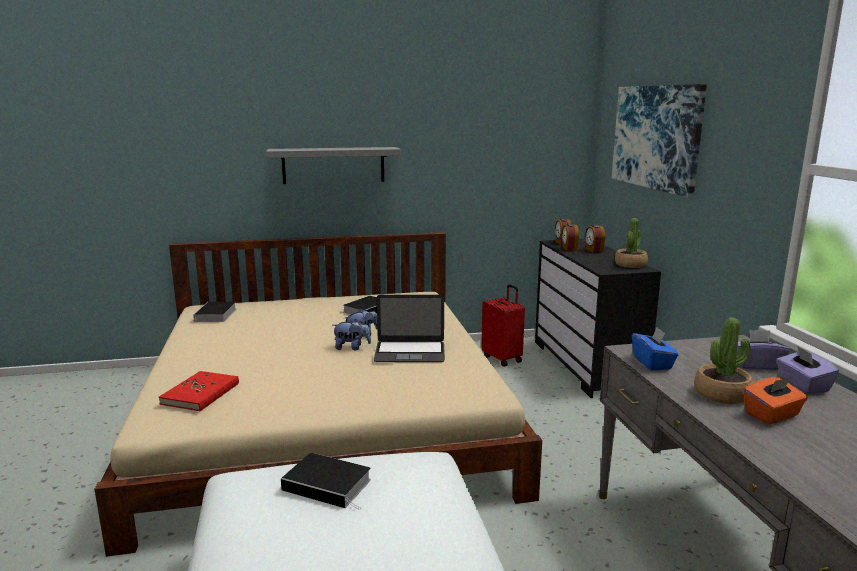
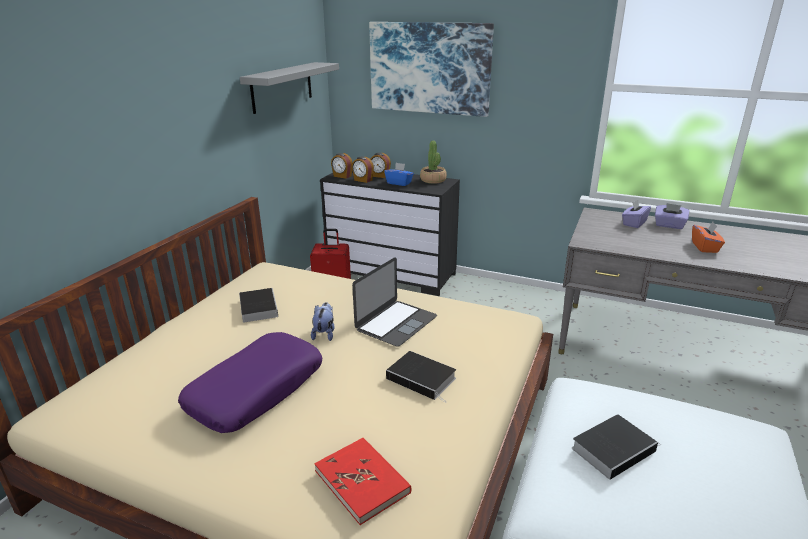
camera: 55 degrees left, 10 degrees up
(215, 315) = (106, 409): book -> book (423, 379)
(269, 340) = (256, 390): none -> purple pillow
(333, 165) = (136, 149): grey shelf -> grey shelf (282, 87)
(352, 347) = (348, 347): plush toy -> none
(652, 363) = (610, 244): blue tissue box -> blue tissue box (399, 183)
(721, 394) = (670, 247): potted plant -> none

